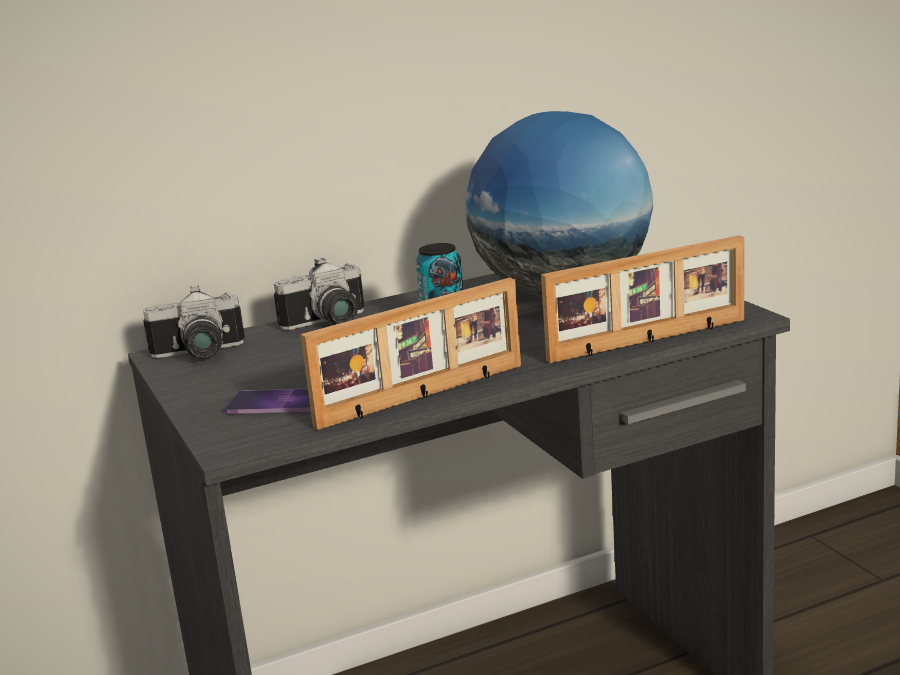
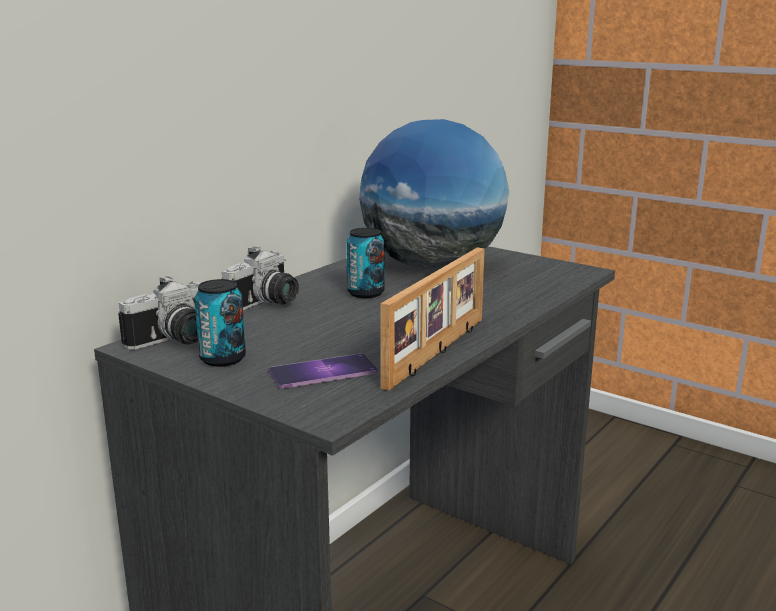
camera: 30 degrees left, 0 degrees up
(216, 377) = (222, 359): none -> can
(649, 340) = (547, 293): picture frame -> none

